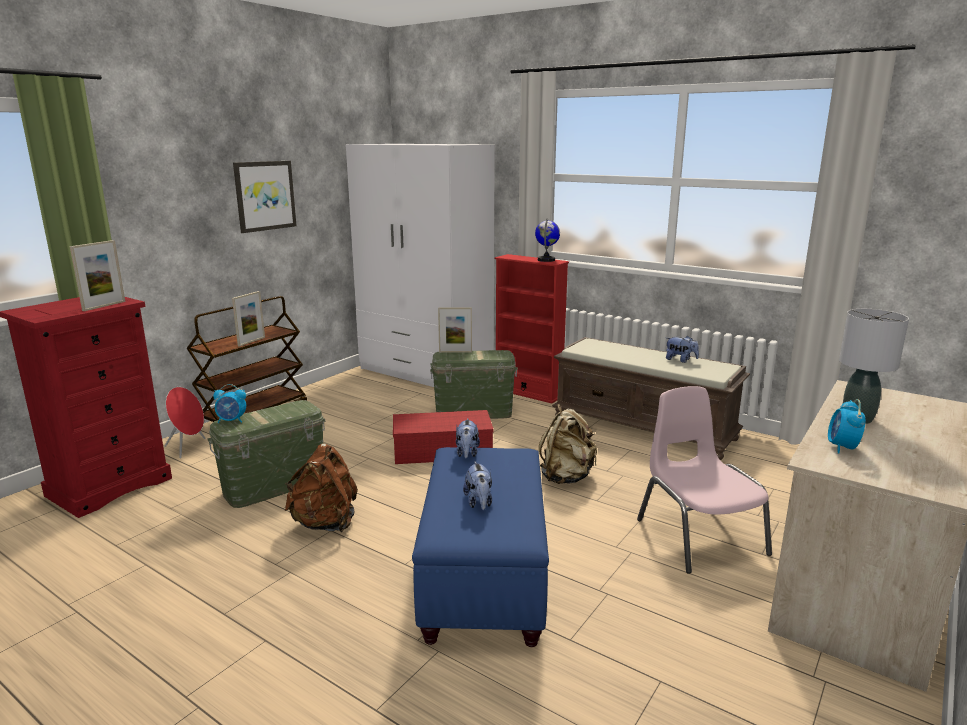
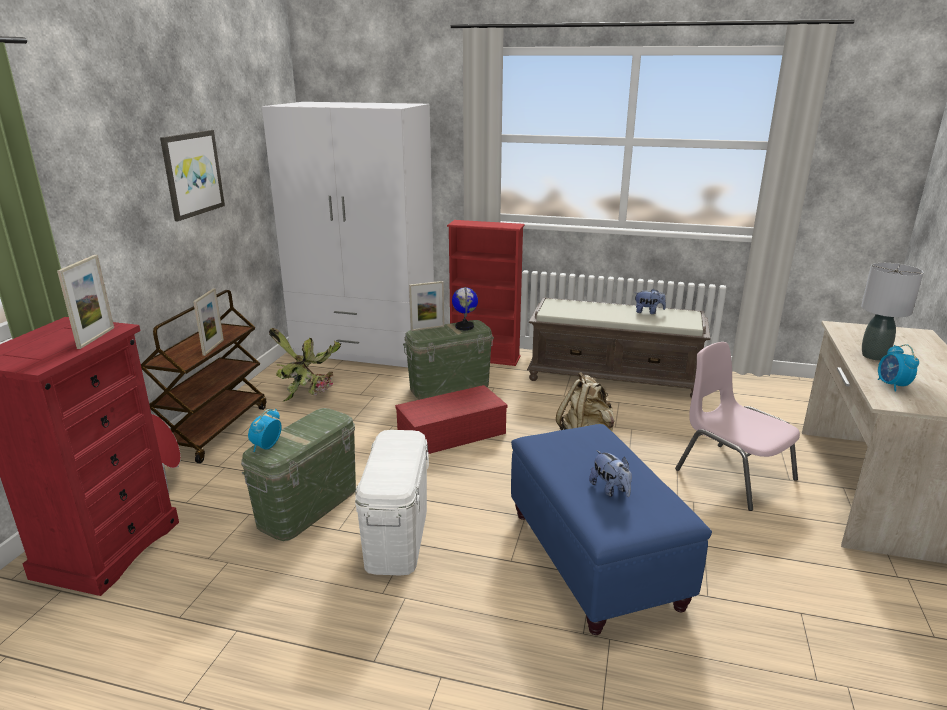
camera: 20 degrees left, 5 degrees up
(232, 421) = (266, 447): alarm clock -> alarm clock turned 135 degrees clockwise
(325, 523) = (397, 536): brown backpack -> white storage box
(351, 398) = (310, 391): none -> potted plant
(467, 453) = (550, 440): plush toy -> none
(546, 260) = (503, 224): globe -> globe (464, 327)

